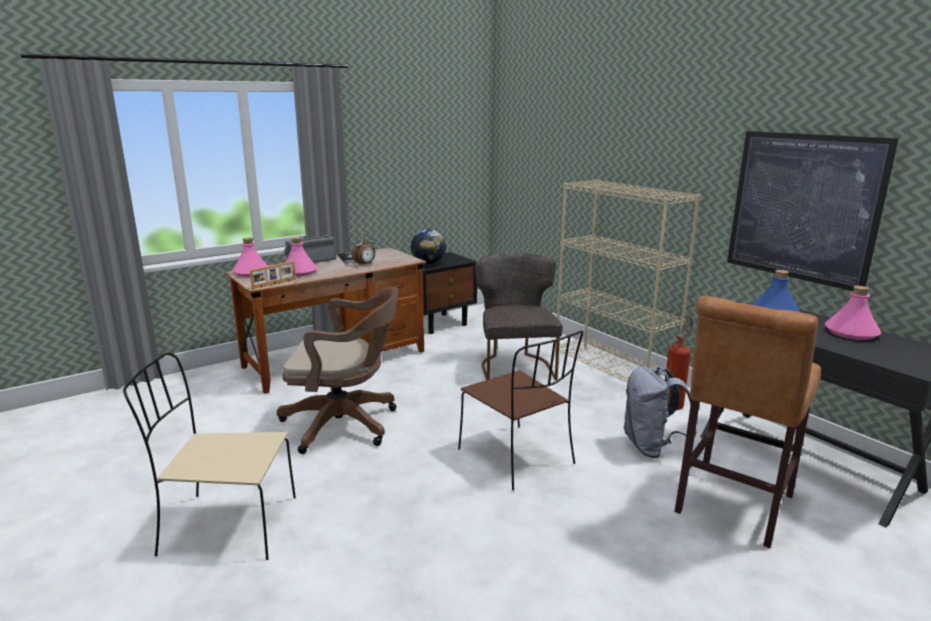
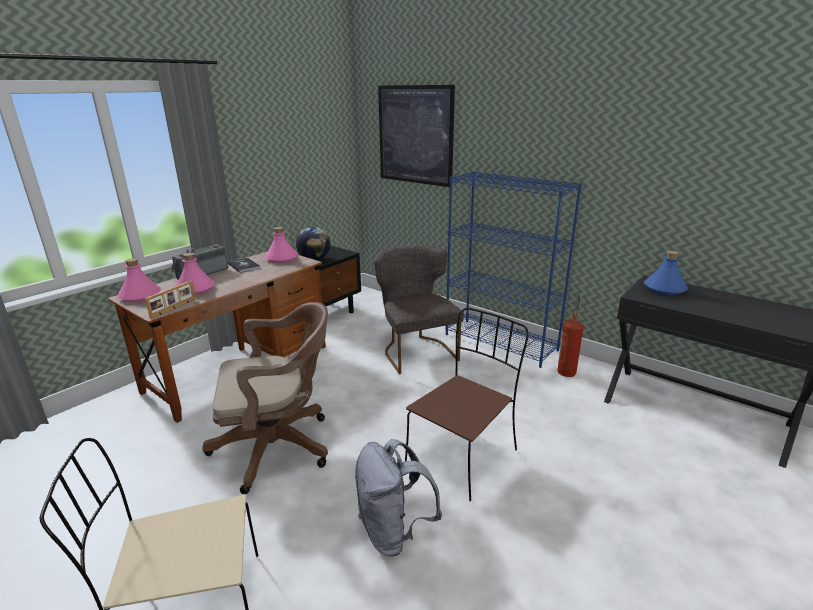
camera: 15 degrees left, 5 degrees up
(365, 264) = (262, 272): alarm clock -> none
(518, 458) = (463, 455): brown chair -> brown chair turned 90 degrees counterclockwise
(613, 369) = (501, 342): beige bookcase -> blue bookcase
(651, 447) = (571, 420): grey backpack -> grey backpack (394, 532)
(731, 507) = (665, 473): brown stool -> none
(803, 207) = (682, 193): picture -> picture (415, 135)
(851, 333) = (737, 303): pink bottle -> pink bottle (281, 259)

